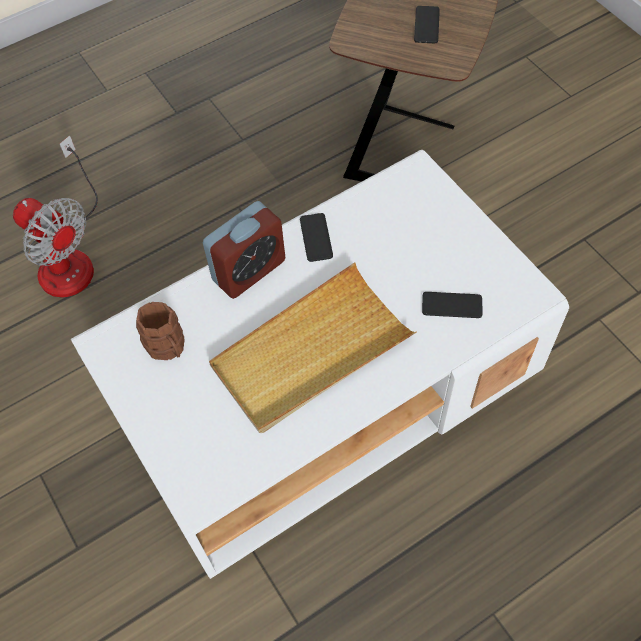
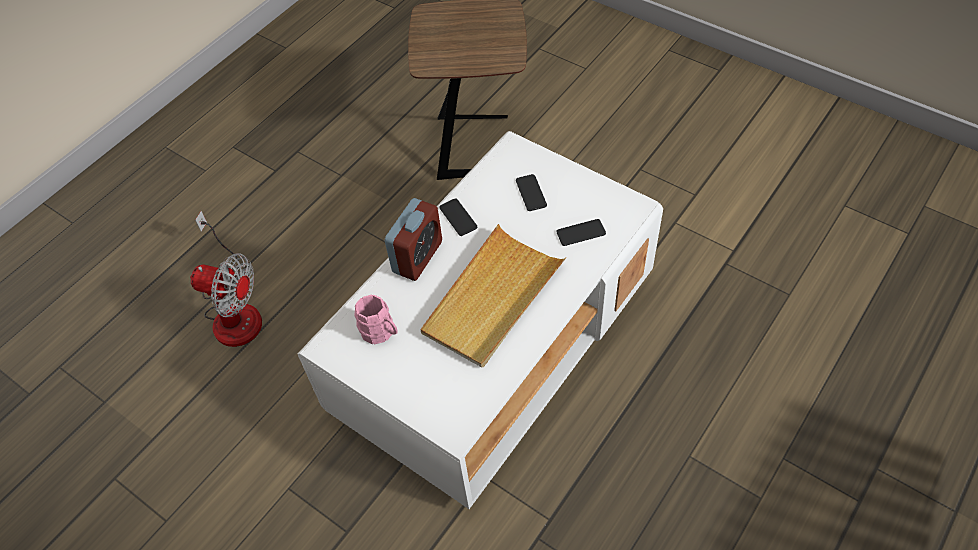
camera: 20 degrees left, 5 degrees down
(168, 348) = (381, 332): brown mug -> pink mug
(426, 25) = (478, 38): phone -> phone (531, 193)

